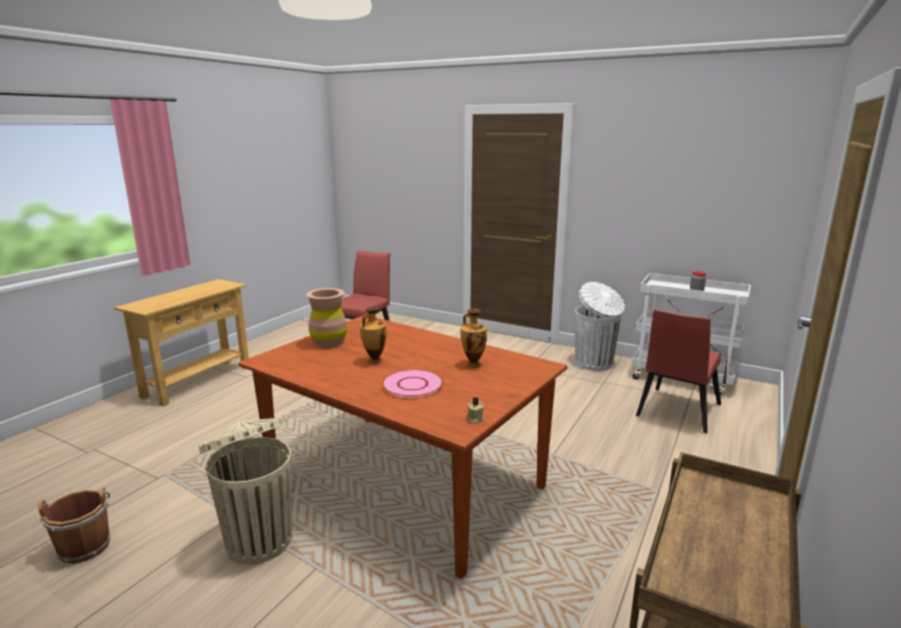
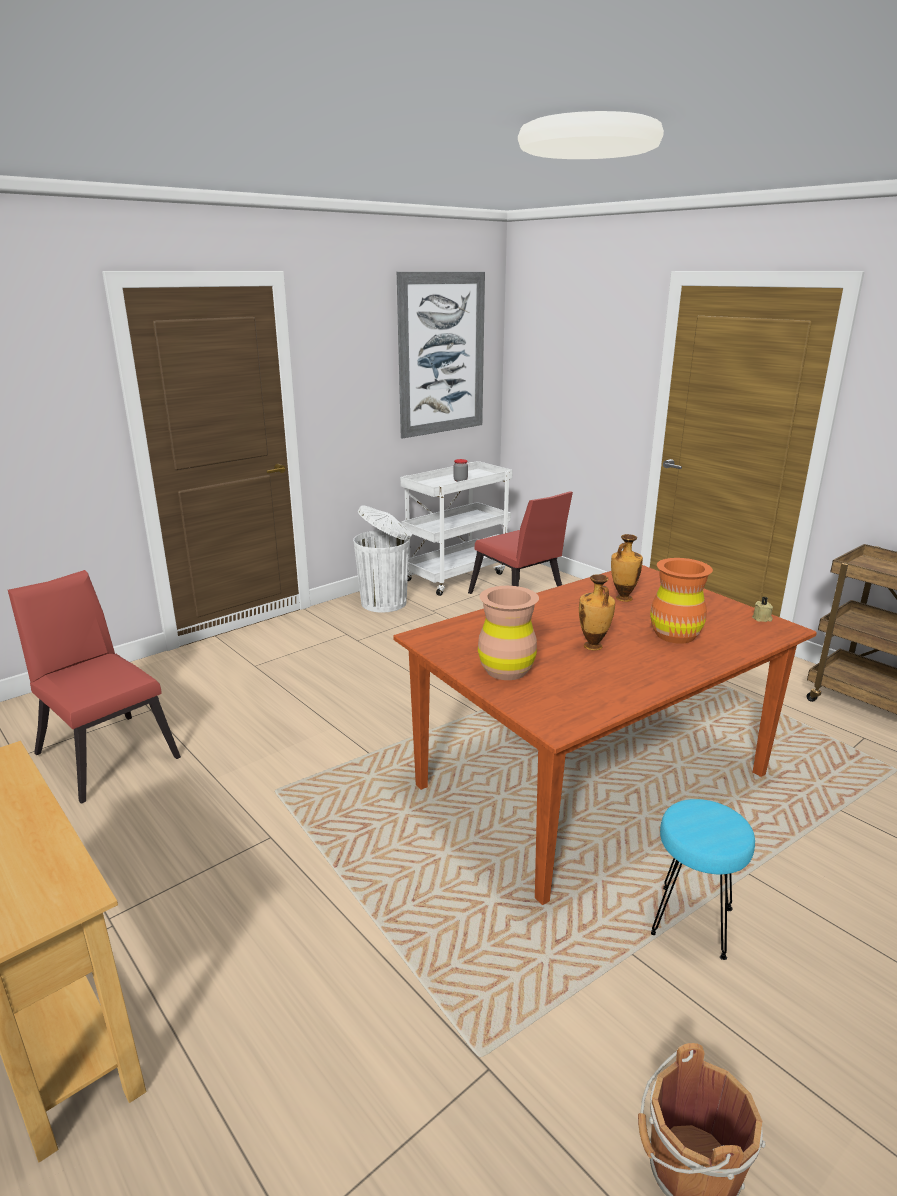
camera: 70 degrees left, 5 degrees up
(258, 539) = (691, 923): beige trash can -> turquoise stool
(412, 385) = (675, 635): pink plate -> orange vase
(724, 176) = (442, 354): none -> picture

